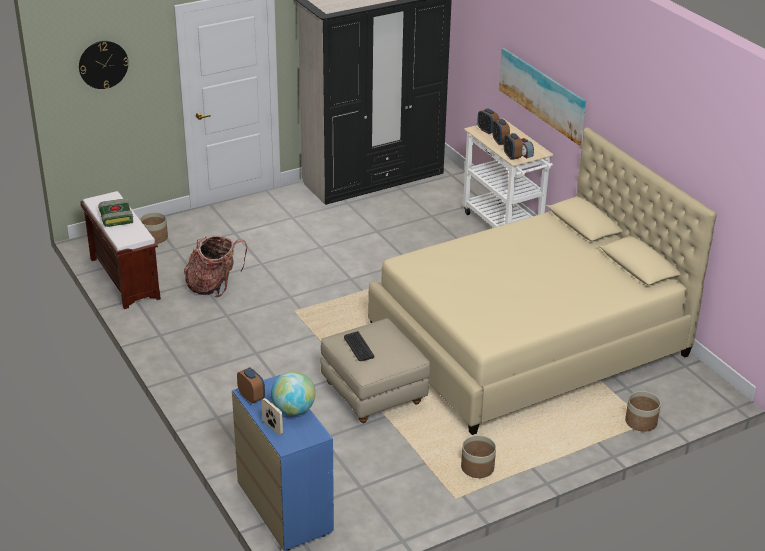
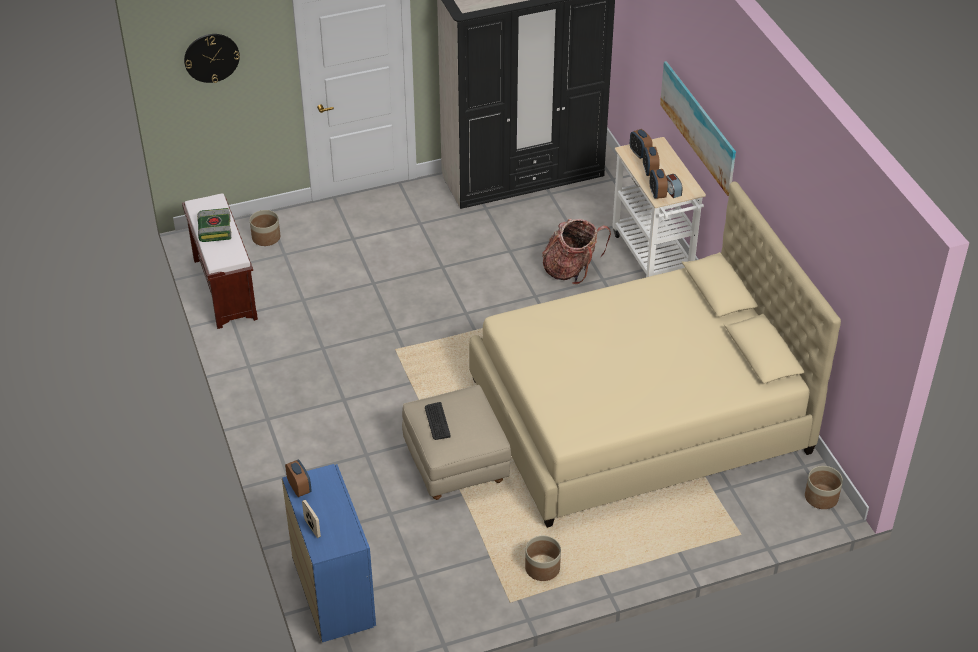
camera: 10 degrees right, 10 degrees up
(214, 286) = (317, 308): backpack -> backpack (571, 270)
(293, 410) = (337, 510): globe -> none
(641, 422) = (733, 532): planter -> planter (821, 497)

